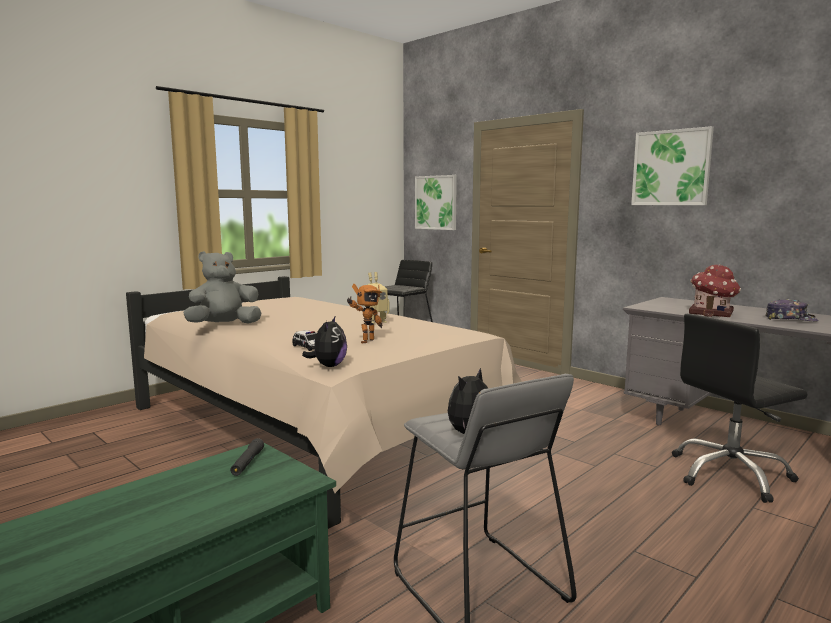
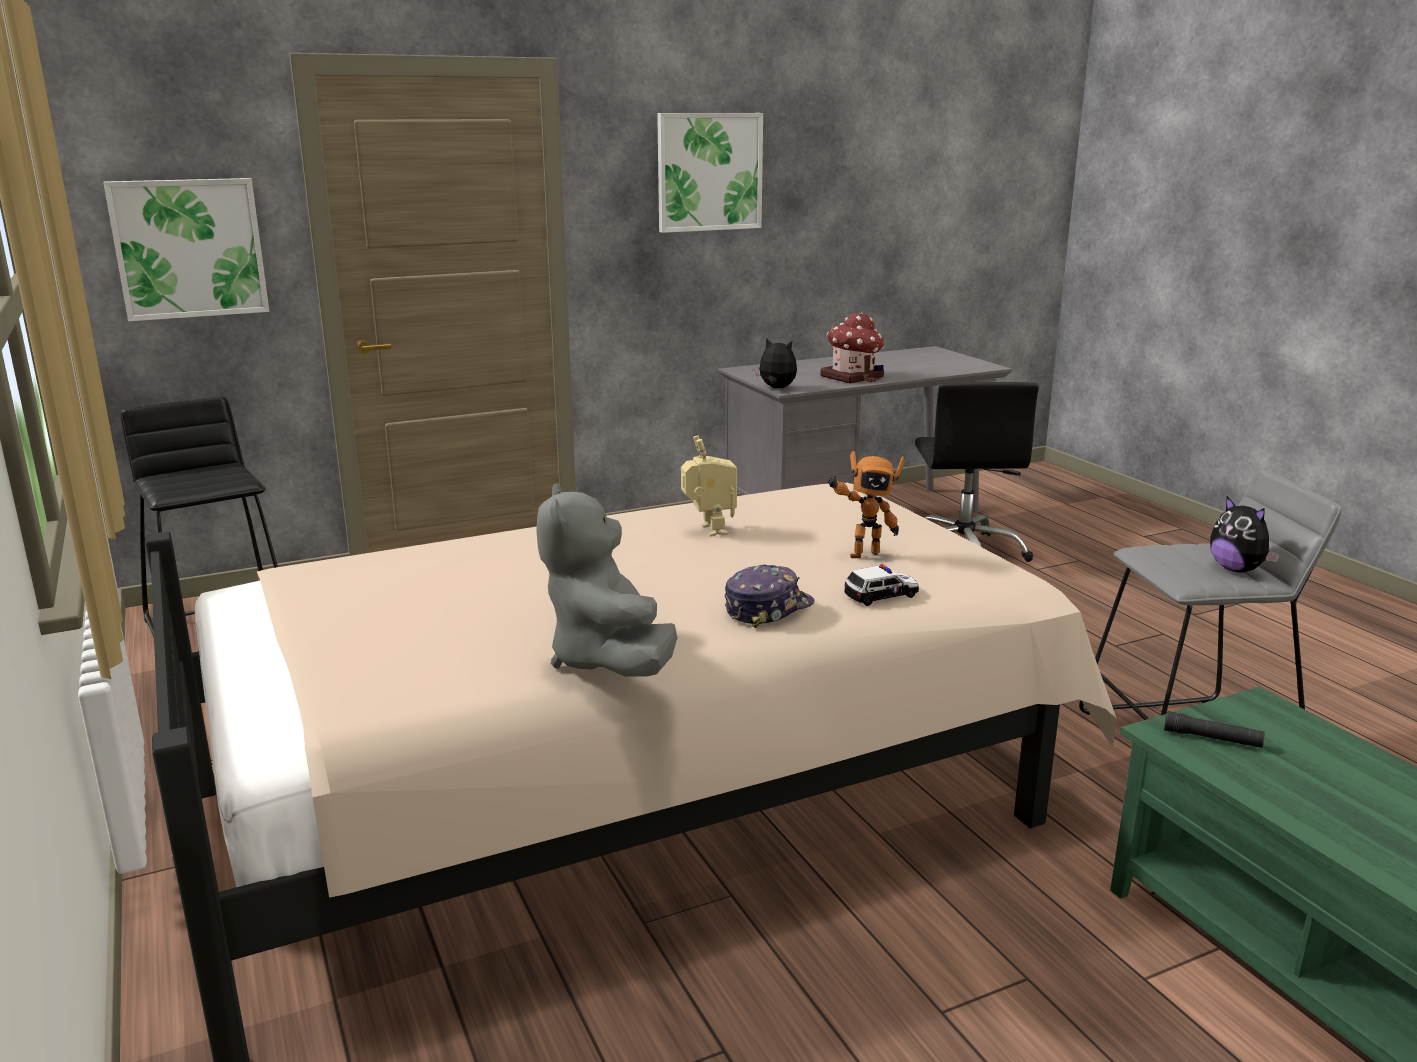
camera: 70 degrees left, 10 degrees up
(328, 366) = (1011, 593): plush toy -> plush toy (776, 388)
(365, 341) = (862, 554): toy robot -> toy robot turned 105 degrees clockwise
(790, 319) = (907, 364): cap -> cap (768, 608)

